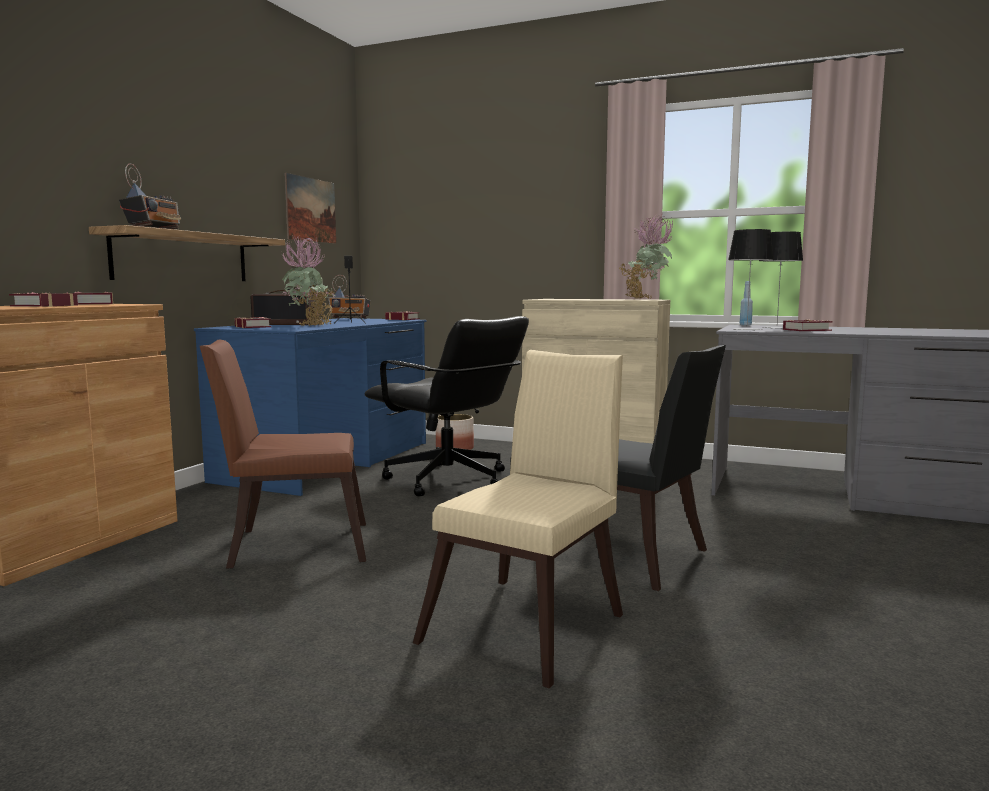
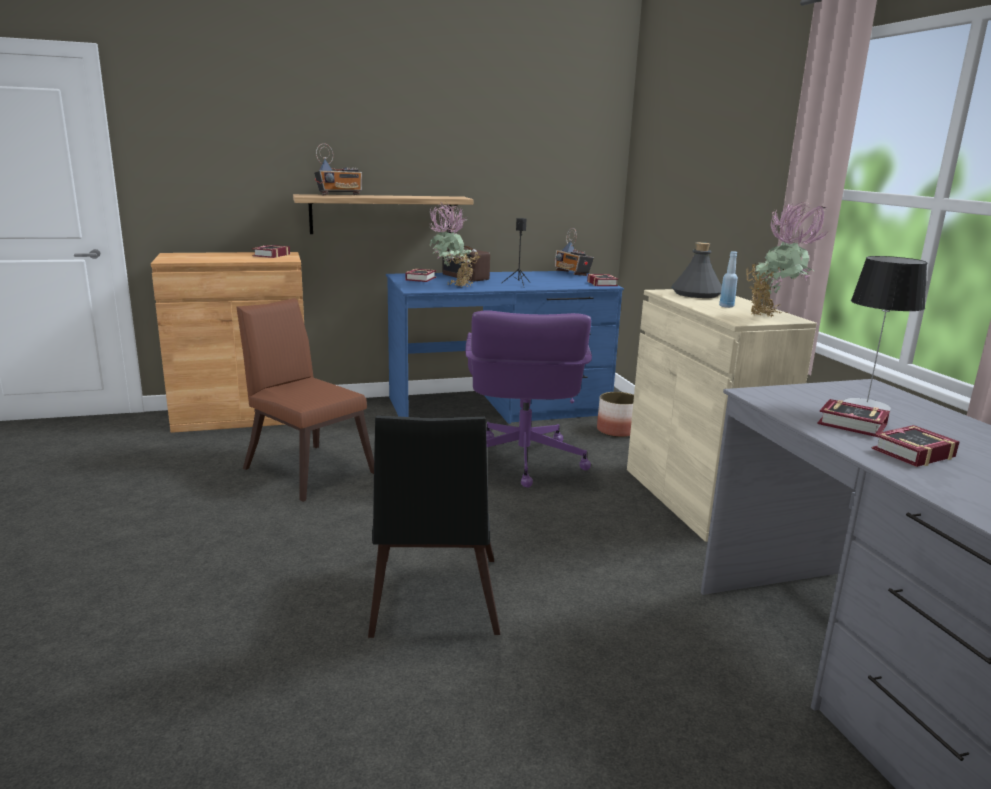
camera: 50 degrees right, 10 degrees up
(42, 306) = (214, 259): book -> book (909, 452)
(311, 210) = (547, 162): picture -> none
(448, 481) = (522, 461): black office chair -> purple office chair
(532, 623) = (247, 601): beige chair -> none
(558, 299) = (696, 294): none -> grey bottle
(745, 325) = (875, 386): blue bottle -> blue bottle (726, 306)
(747, 329) = (784, 397): table lamp -> none

